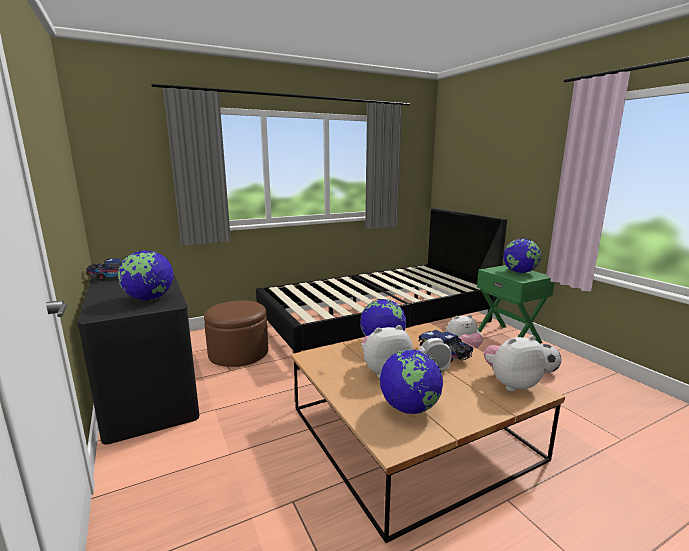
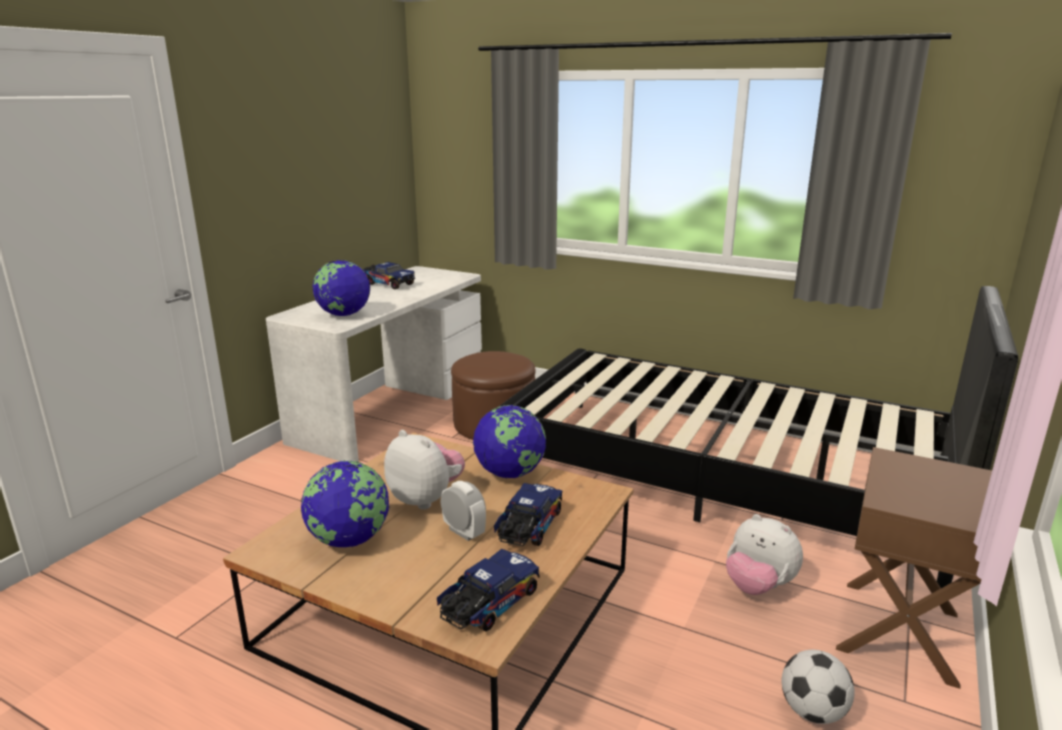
camera: 55 degrees right, 5 degrees up
(147, 378) = (391, 407): black desk -> white desk
(508, 338) = (900, 631): green nightstand -> brown nightstand
(510, 384) = (488, 605): plush toy -> toy truck
(519, 272) = (943, 491): globe -> none

